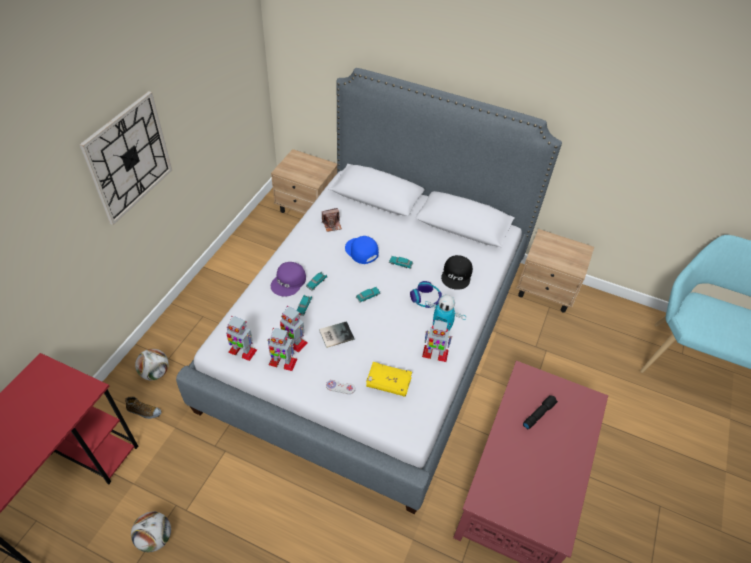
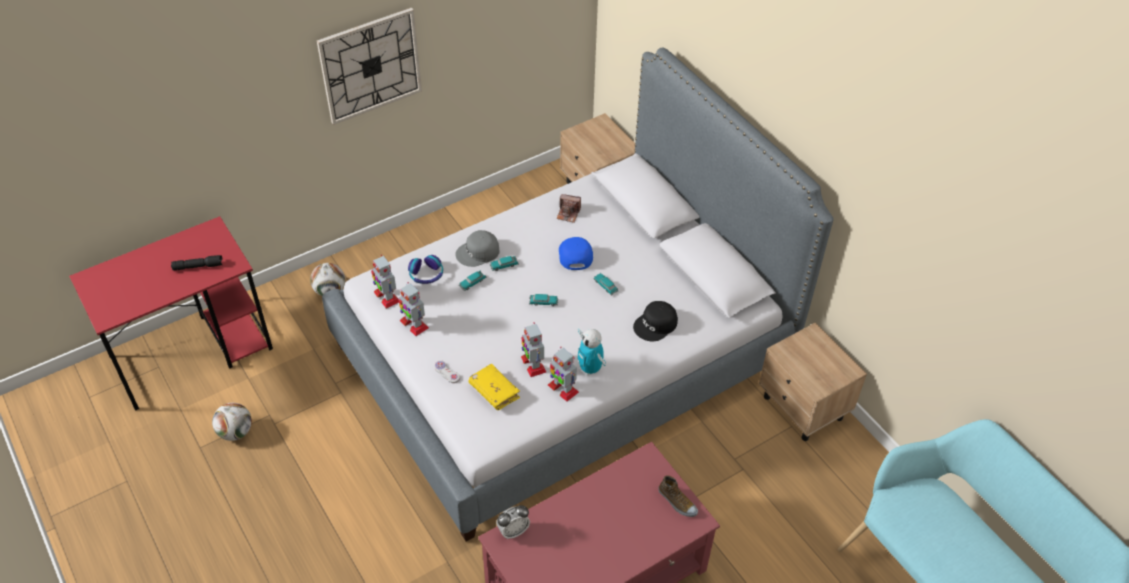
camera: 35 degrees right, 0 degrees up
(144, 411) = (297, 321): shoe -> shoe (677, 502)
(289, 282) = (478, 253): purple cap -> grey cap
(293, 341) = (437, 310): toy robot -> toy robot (533, 364)
(335, 334) = (481, 323): book -> none
(426, 299) = (600, 332): headphones -> headphones (426, 274)
(484, 486) = (513, 531): none -> alarm clock
(538, 414) = (626, 501): black flashlight -> black flashlight (198, 266)

